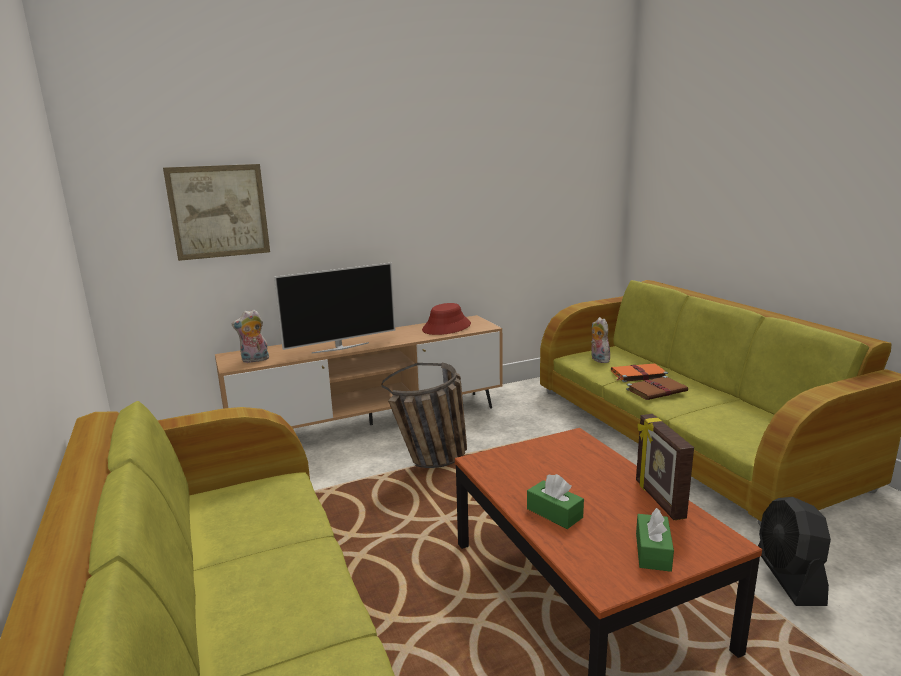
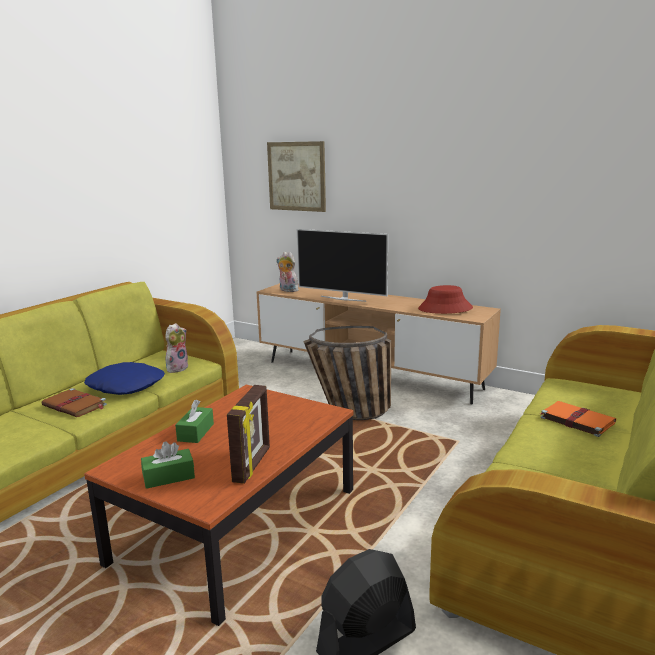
camera: 55 degrees right, 0 degrees up
(273, 551) = (126, 386): none -> blue pillow
(598, 359) = (587, 395): plush toy -> plush toy (177, 368)
(657, 390) = (551, 438): brown book -> brown book (75, 405)
(658, 499) = (253, 465): picture frame -> picture frame turned 150 degrees clockwise

